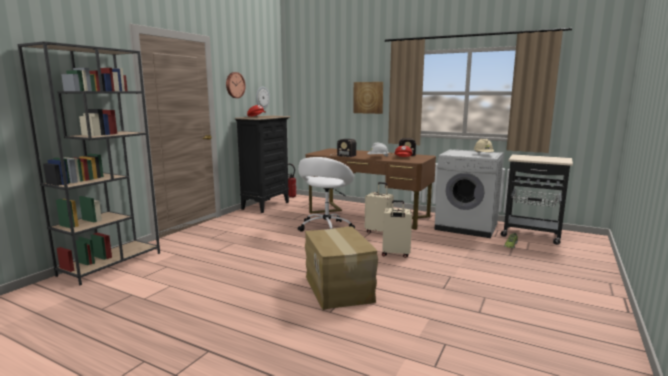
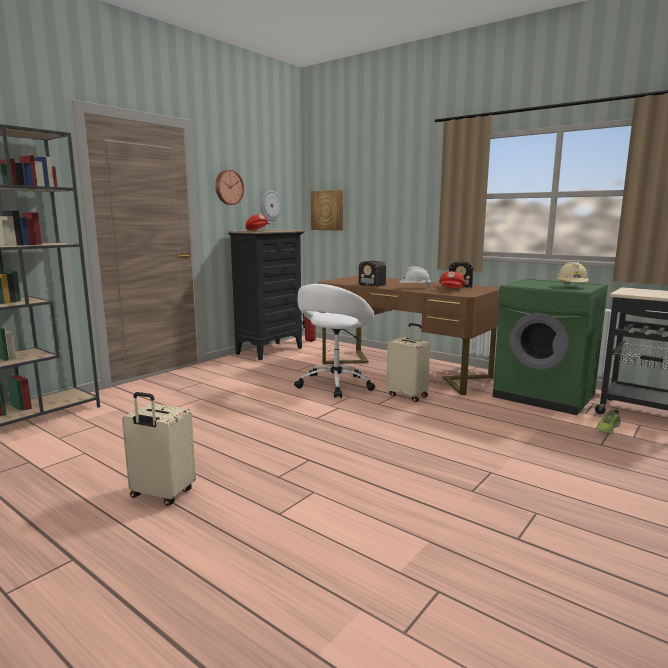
camera: 10 degrees right, 0 degrees up
(339, 288) = (311, 477): cardboard box -> none
(368, 97) = (412, 204): picture -> picture (327, 210)
(395, 254) = (418, 430): beige suitcase -> beige suitcase (161, 494)
(466, 227) = (543, 397): white washing machine -> green washing machine

